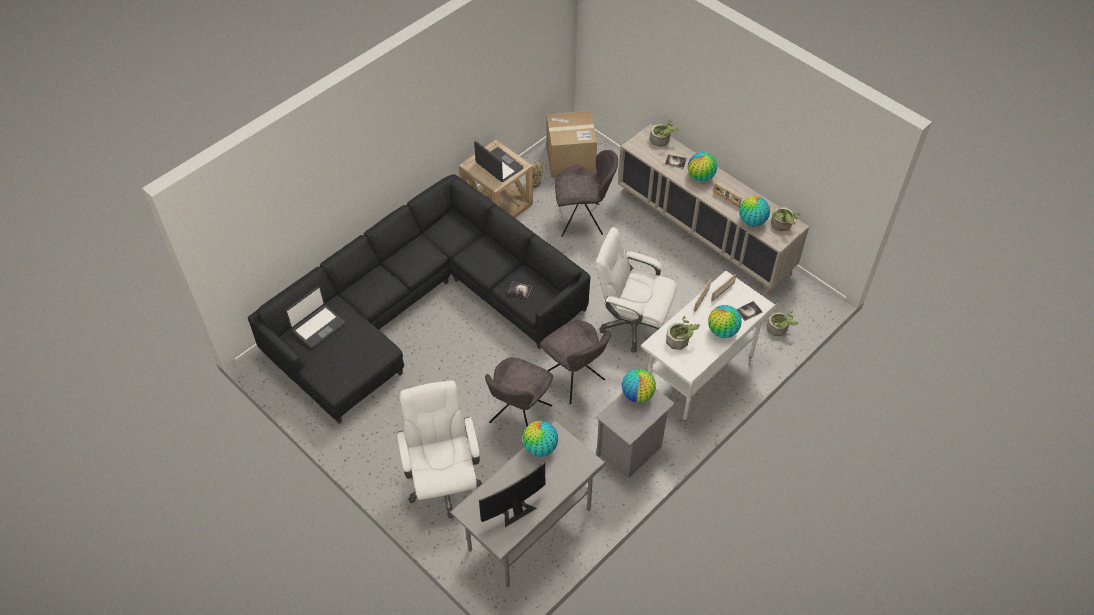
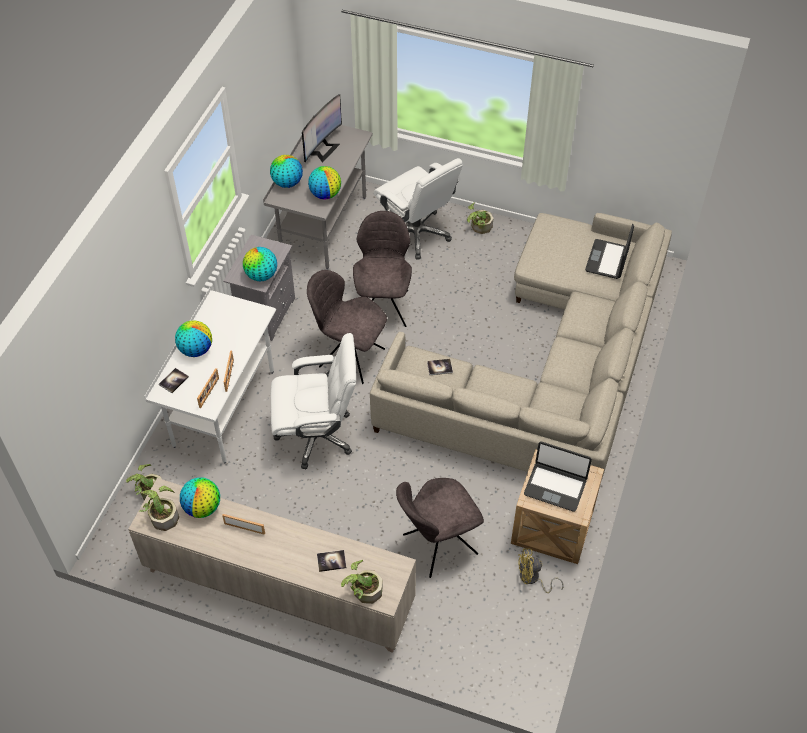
camera: 155 degrees right, 0 degrees up
(419, 308) = (547, 368): black sofa -> beige sofa
(570, 160) = (503, 635): cardboard box -> none
(680, 340) = (236, 325): potted plant -> potted plant (479, 227)
(701, 177) = (289, 550): globe -> globe (287, 183)

